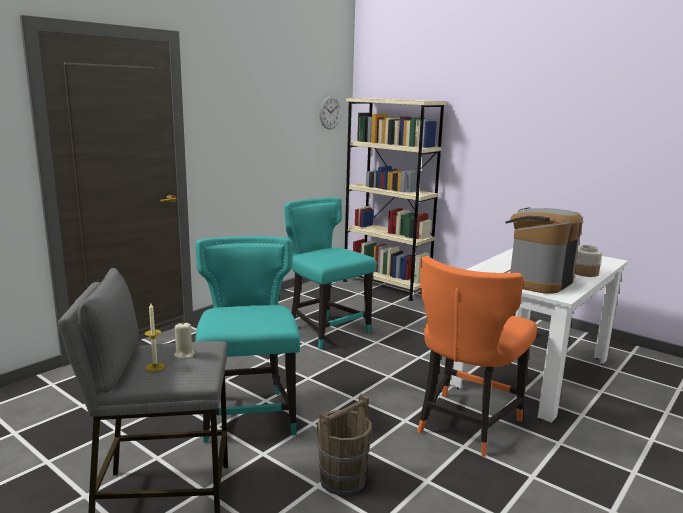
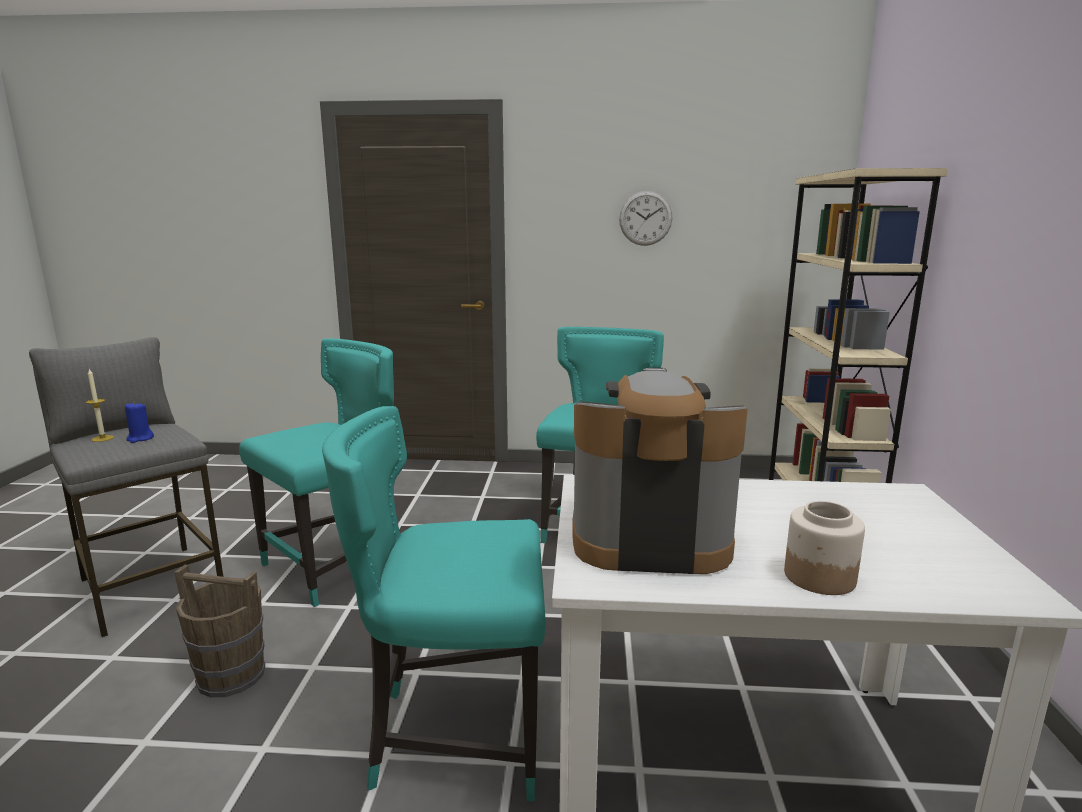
camera: 55 degrees right, 0 degrees up
(184, 354) = (140, 439): beige candle -> blue candle
(330, 112) = (790, 206): wall clock -> wall clock (645, 218)
(465, 425) = (453, 735): orange chair -> turquoise chair

